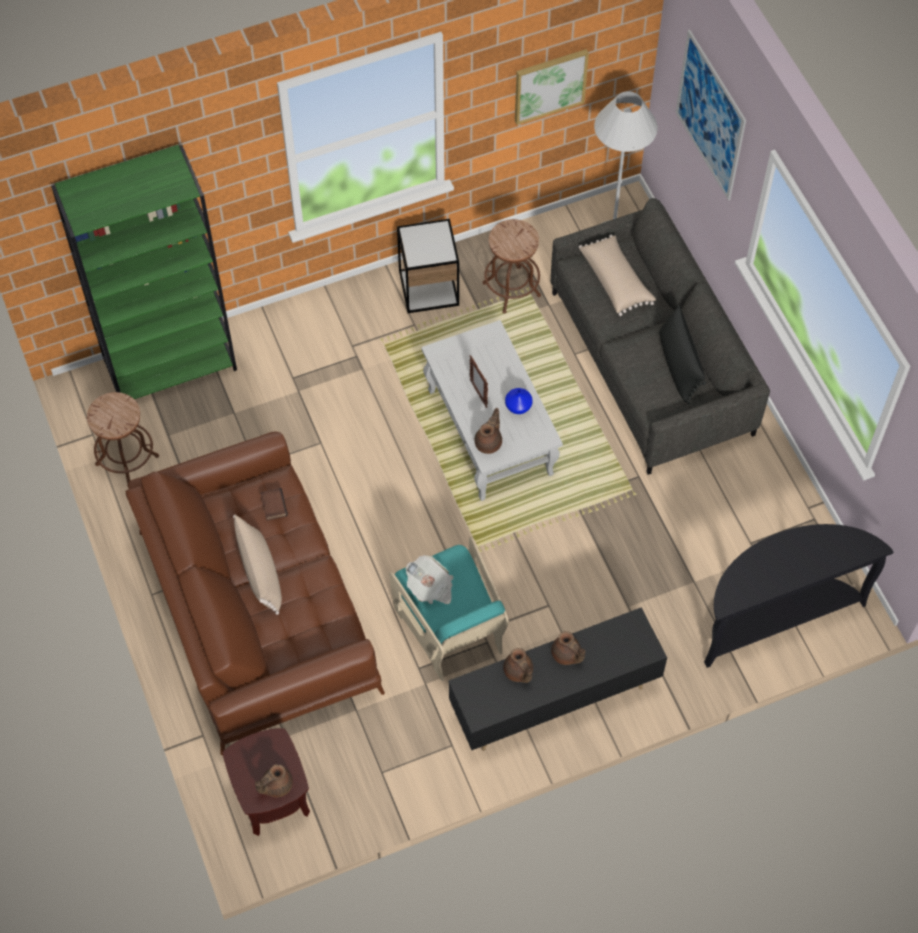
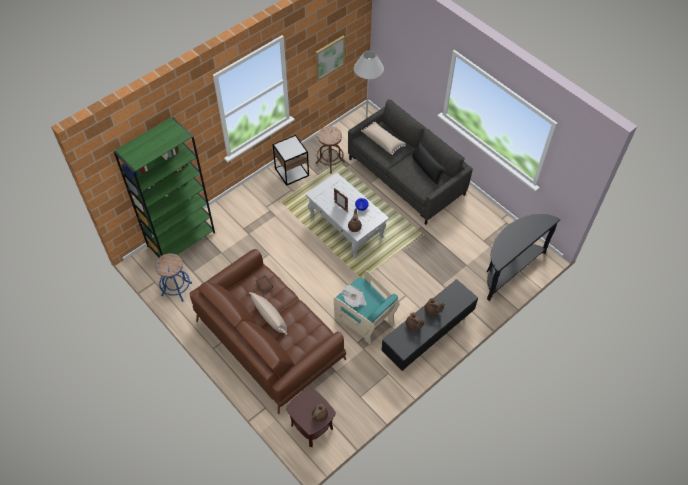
camera: 20 degrees left, 5 degrees down
(127, 460) = (176, 289): brown stool -> blue stool
(710, 115) = (410, 50): picture -> none

